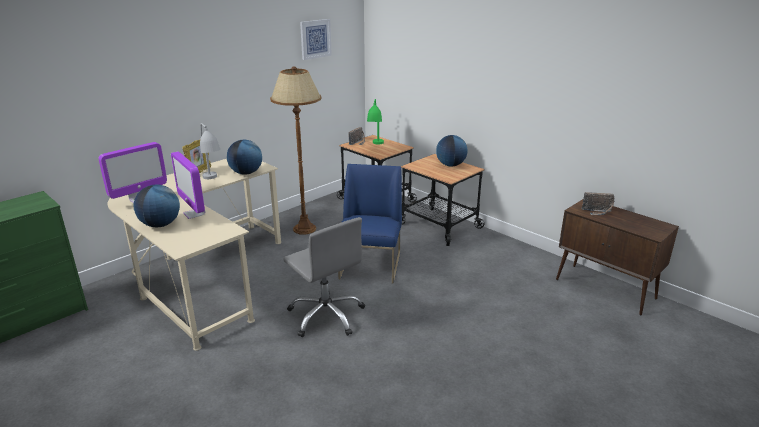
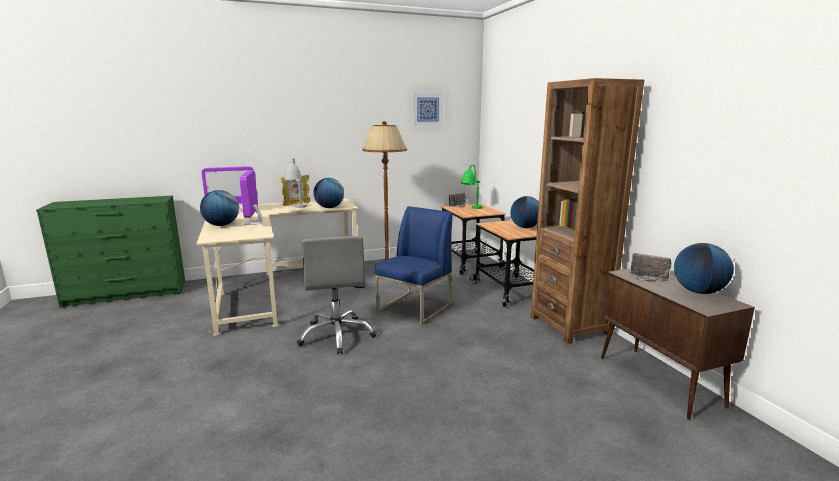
camera: 25 degrees right, 10 degrees down
(512, 253) = (569, 325): none -> brown bookcase
(638, 219) = (698, 292): none -> globe

